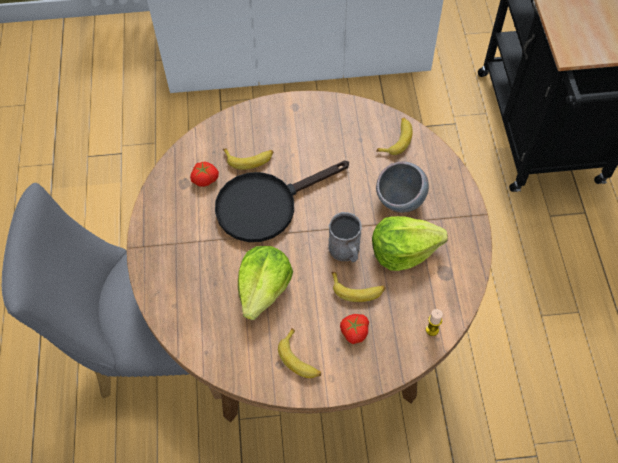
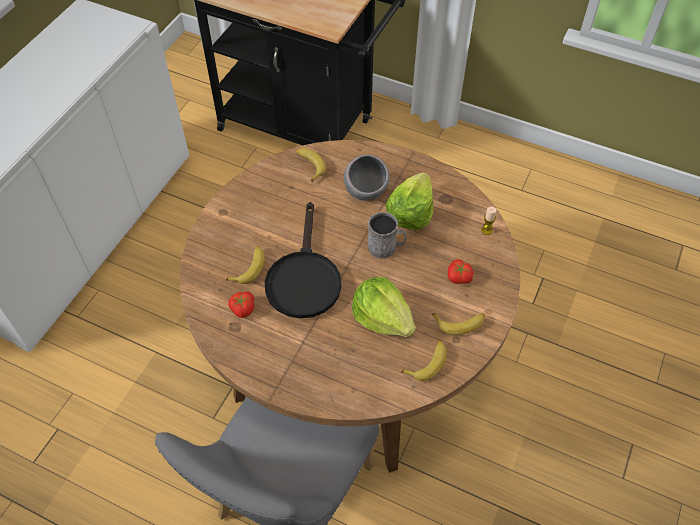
camera: 60 degrees left, 5 degrees down
(357, 289) = (424, 257): banana -> banana (427, 362)

